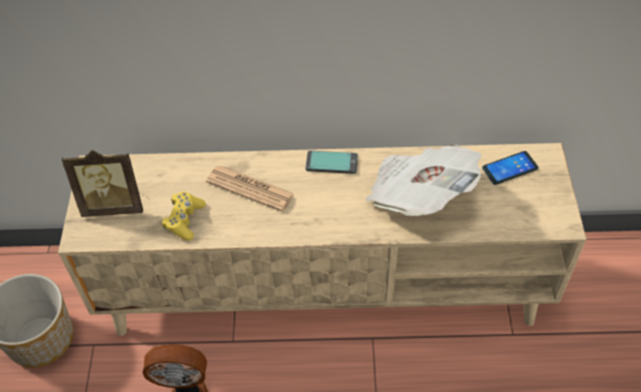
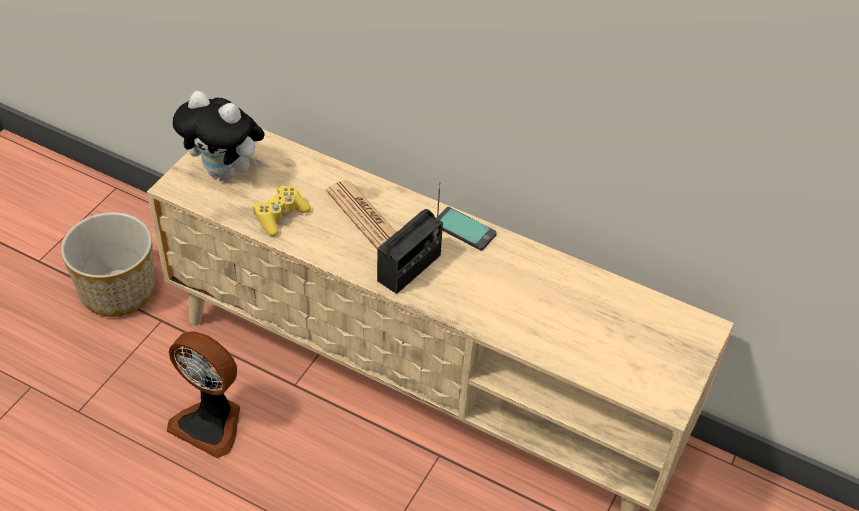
camera: 25 degrees right, 5 degrees down
(114, 205) = (226, 172): picture frame -> plush toy
(313, 213) = (409, 268): none -> radio
(419, 195) = (531, 301): newspaper -> none
(509, 168) = (653, 321): phone -> none

